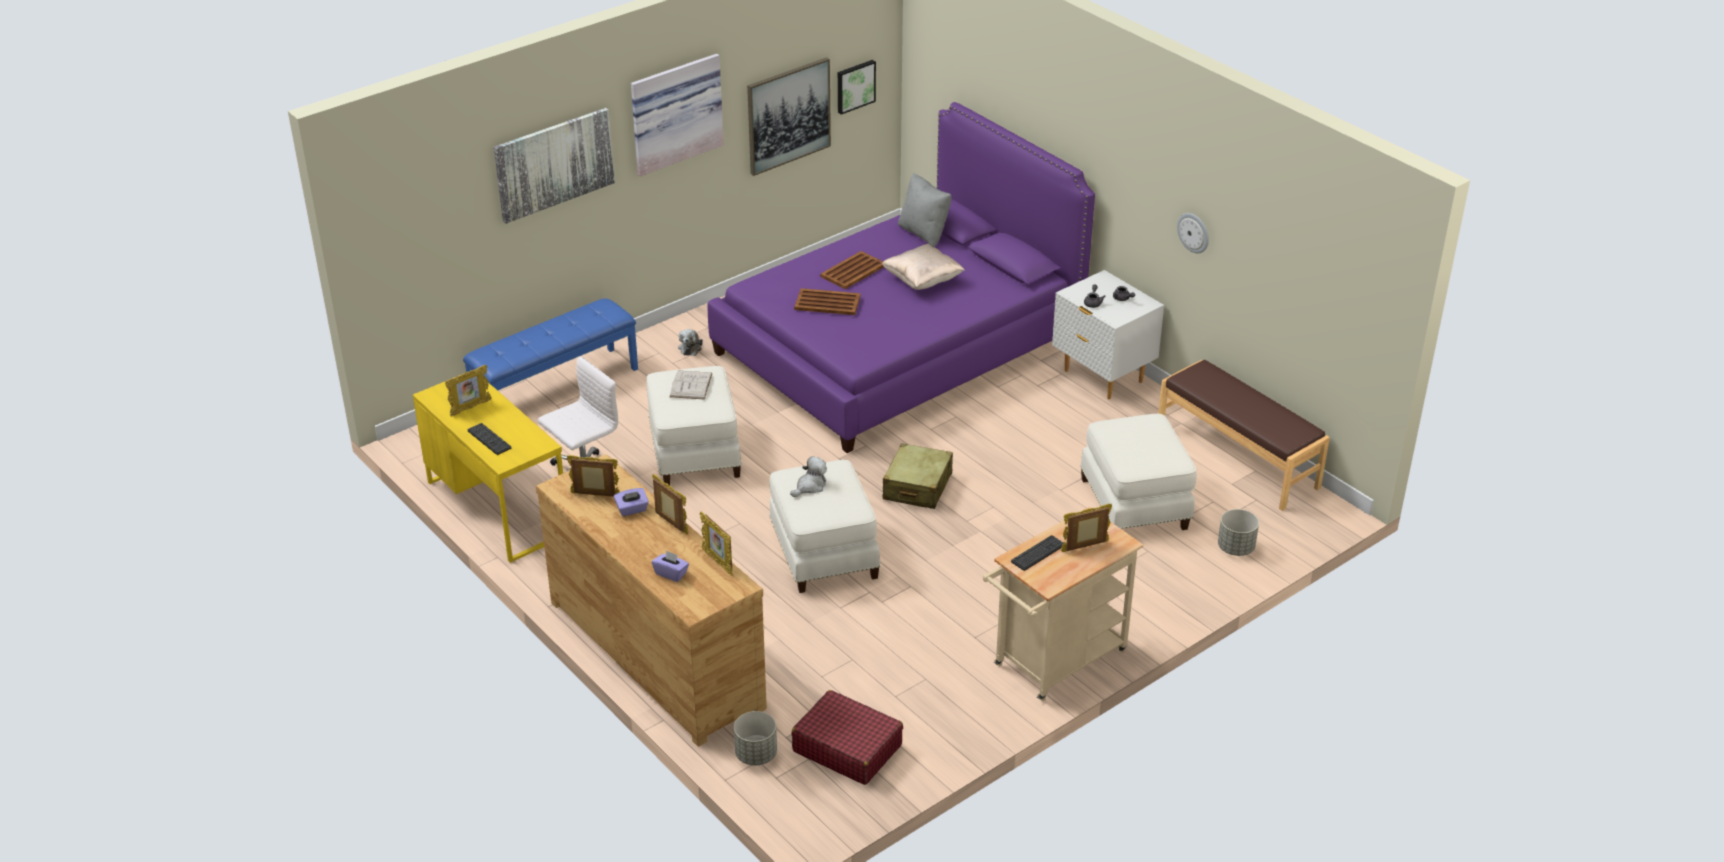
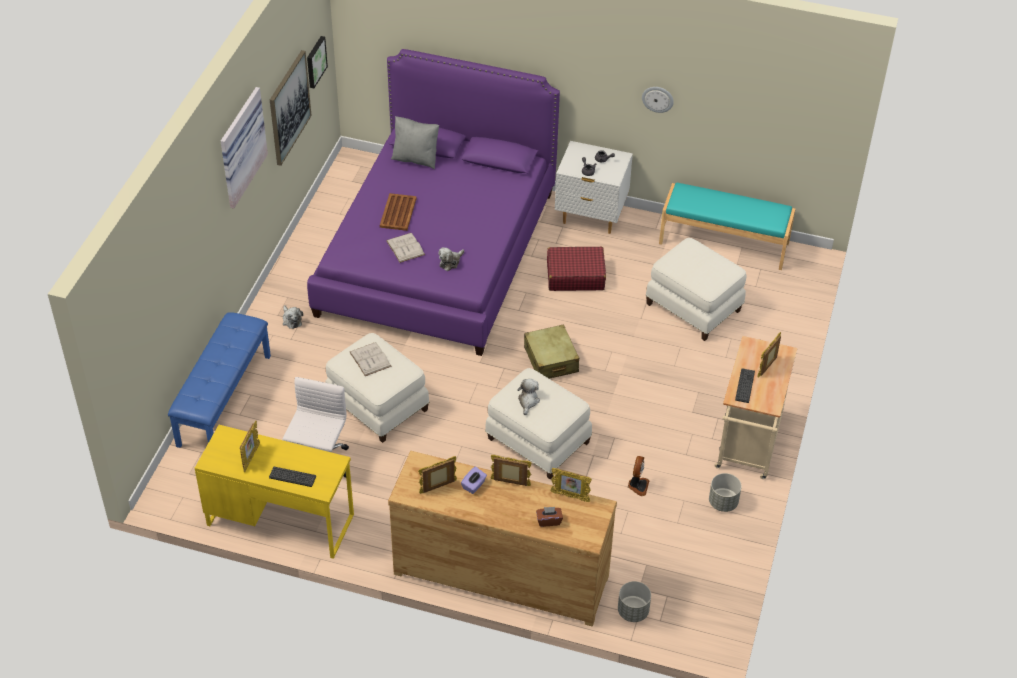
camera: 35 degrees left, 10 degrees up
(554, 164) = (190, 231): picture -> none
(671, 573) = (549, 521): purple tissue box -> brown tissue box
(827, 302) = (405, 247): brown tray -> white book
(847, 748) = (682, 575): red suitcase -> red suitcase (575, 276)
(860, 332) = (450, 262): none -> plush toy
(888, 641) = (637, 486): none -> fan
(922, 281) = (452, 200): beige pillow -> none
(1236, 548) = (779, 311): grey planter -> grey planter (723, 502)
(1237, 458) = (724, 242): brown bench -> turquoise bench

